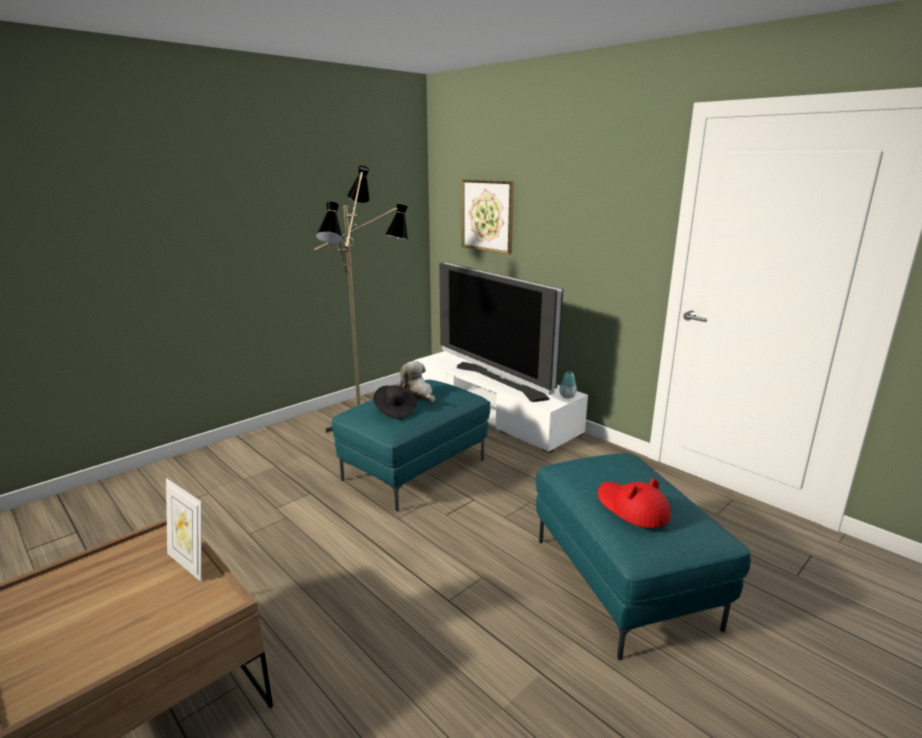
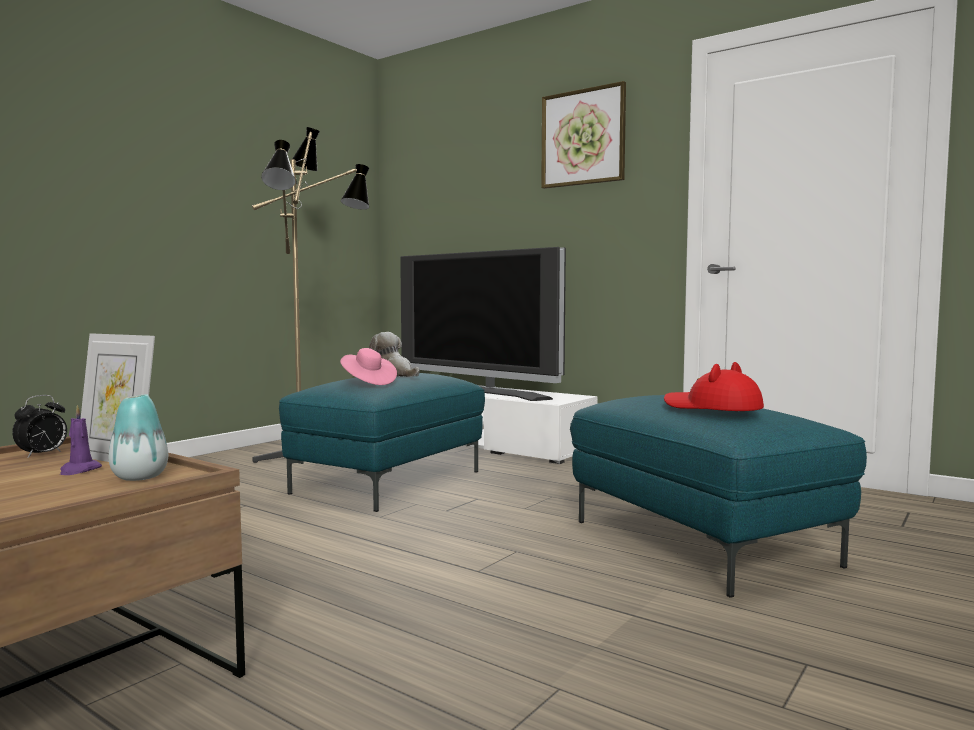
camera: 10 degrees left, 15 degrees down
(147, 548) = (42, 455): none -> alarm clock
(163, 583) = (79, 470): none -> purple candle
(394, 411) = (368, 382): black hat -> pink hat
(487, 216) = (457, 204): picture -> picture (583, 137)
(567, 396) = (573, 397): vase -> vase (139, 477)

